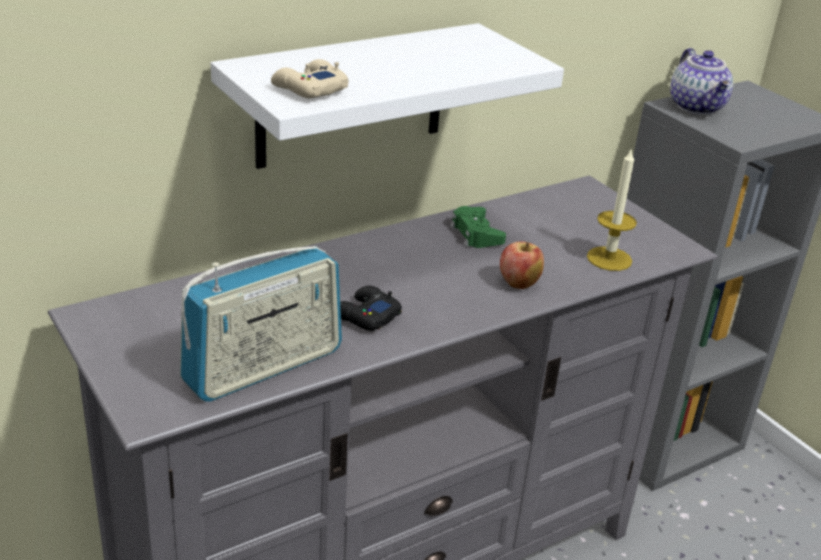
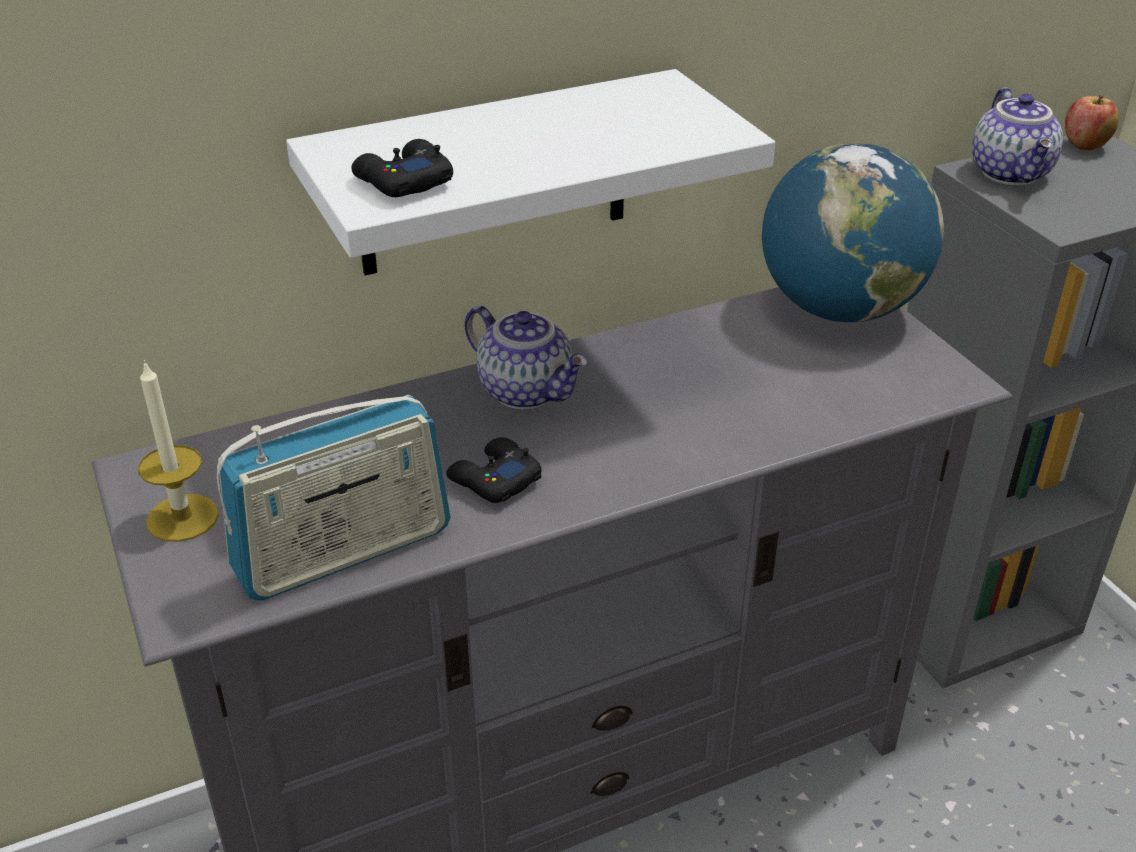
camera: 10 degrees right, 5 degrees up
(309, 89) = (403, 181): beige game controller -> black game controller
(375, 257) = (528, 391): none -> teapot
(476, 234) = (672, 358): green game controller -> none
(518, 284) = (715, 435): apple -> apple (1084, 146)
(586, 201) = (839, 309): none -> globe
(609, 259) = (852, 398): candle -> candle (182, 518)

